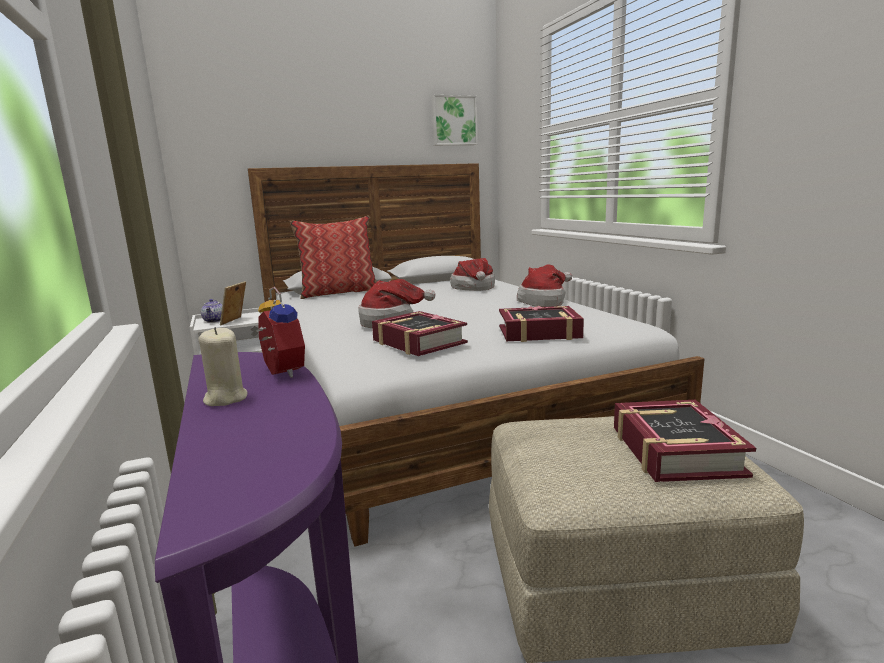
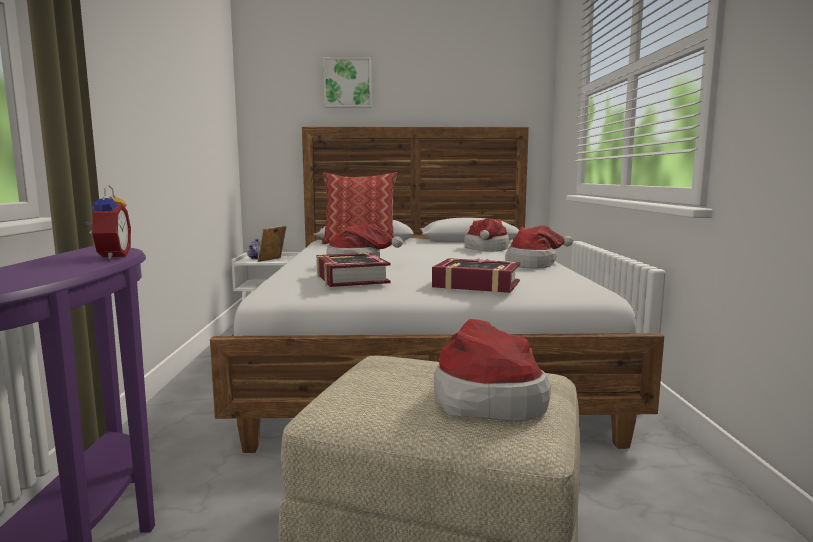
camera: 20 degrees right, 5 degrees down
(225, 398) = (42, 263): beige candle -> none
(454, 121) = (506, 84): picture -> picture (347, 83)
(674, 451) = (486, 399): book -> hat

